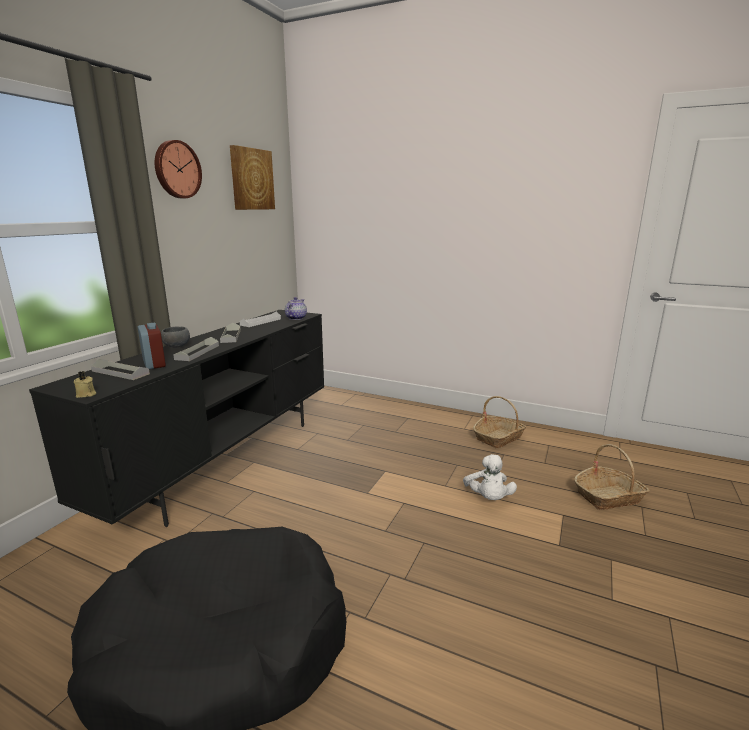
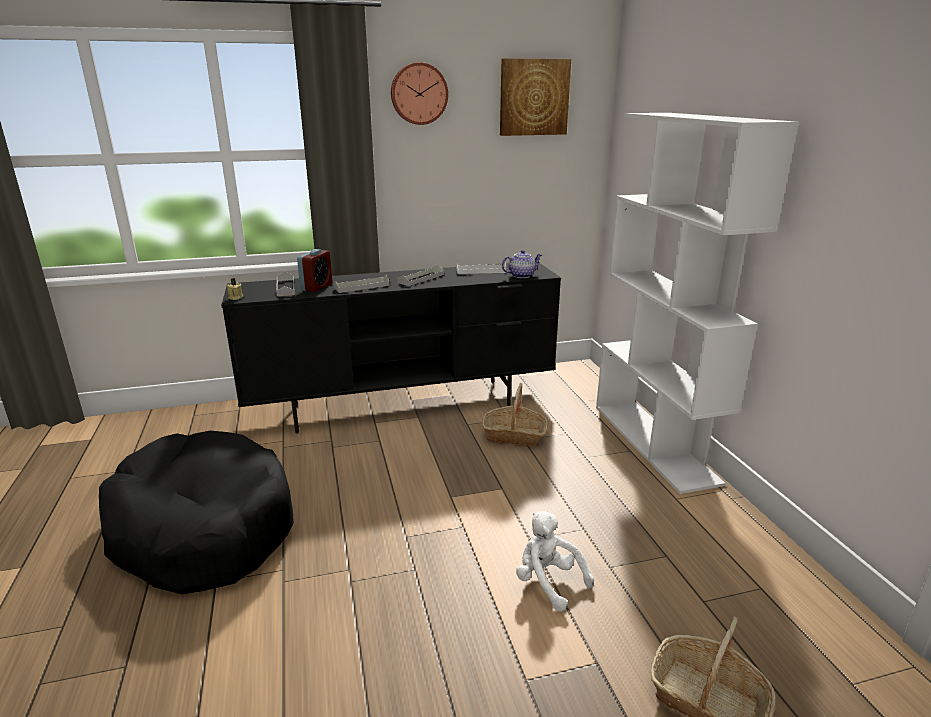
camera: 50 degrees right, 5 degrees up
(176, 346) = (365, 276): grey bowl -> none
(411, 409) = (654, 443): none -> white bookcase
(488, 498) = (548, 582): white plush toy -> white plush toy turned 90 degrees clockwise
(498, 438) = (701, 535): basket -> basket (514, 435)

